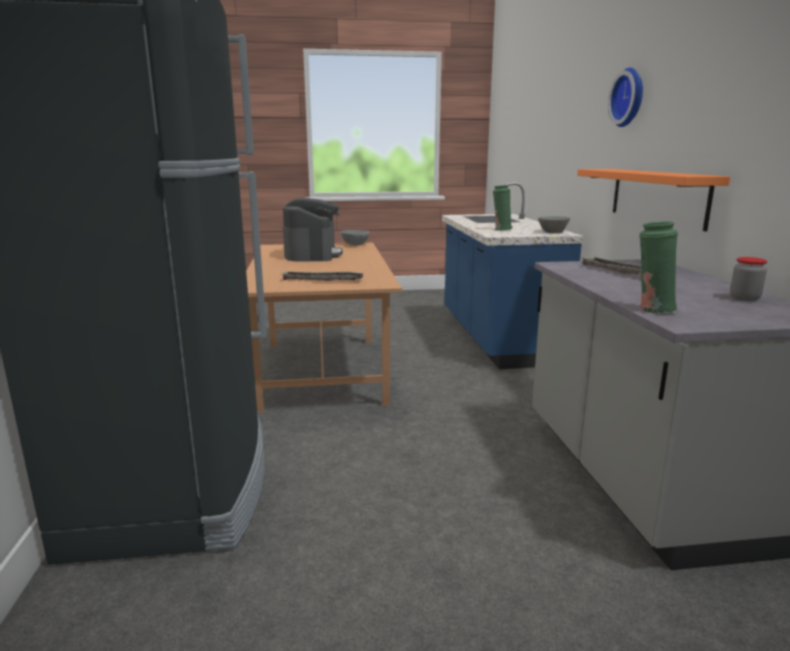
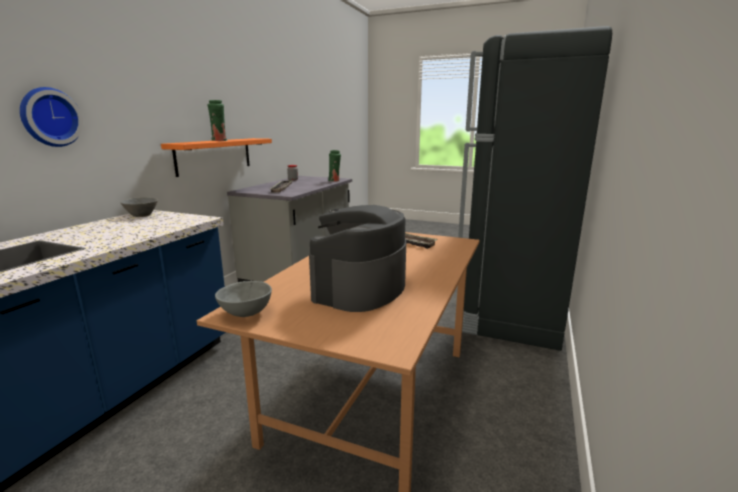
camera: 150 degrees left, 0 degrees up
(501, 230) = (155, 226): green vase -> green vase (219, 141)
(630, 97) = (167, 86): wall clock -> wall clock (49, 117)

